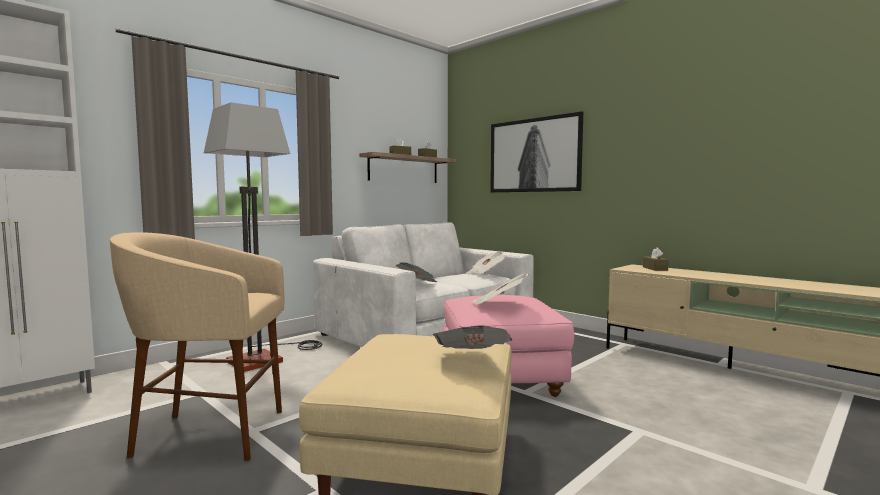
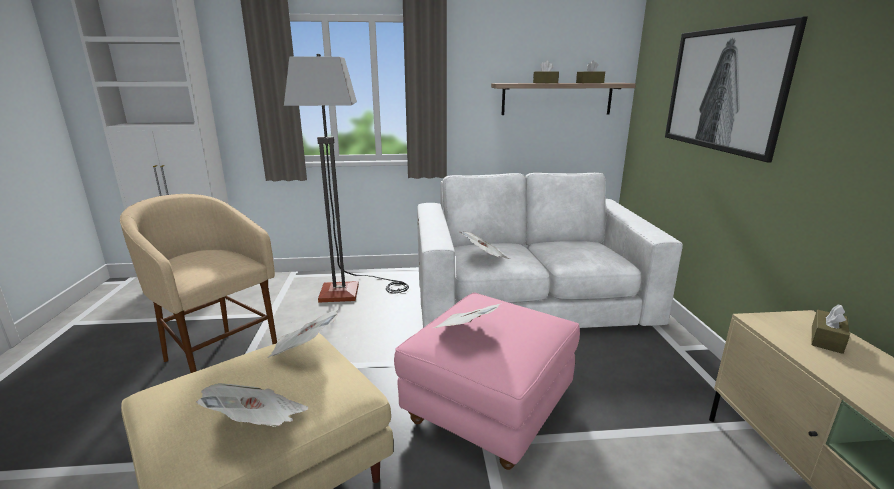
camera: 40 degrees right, 15 degrees up
(485, 273) = (600, 254): newspaper -> newspaper (305, 349)

